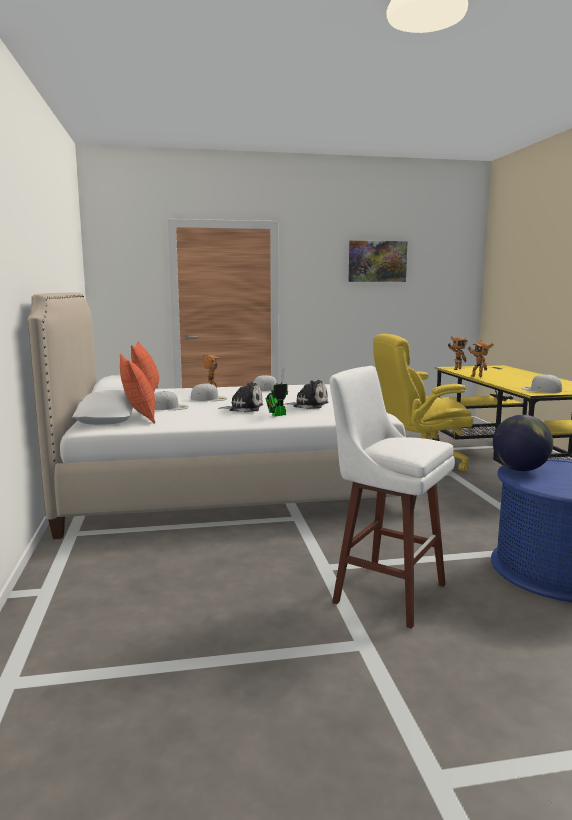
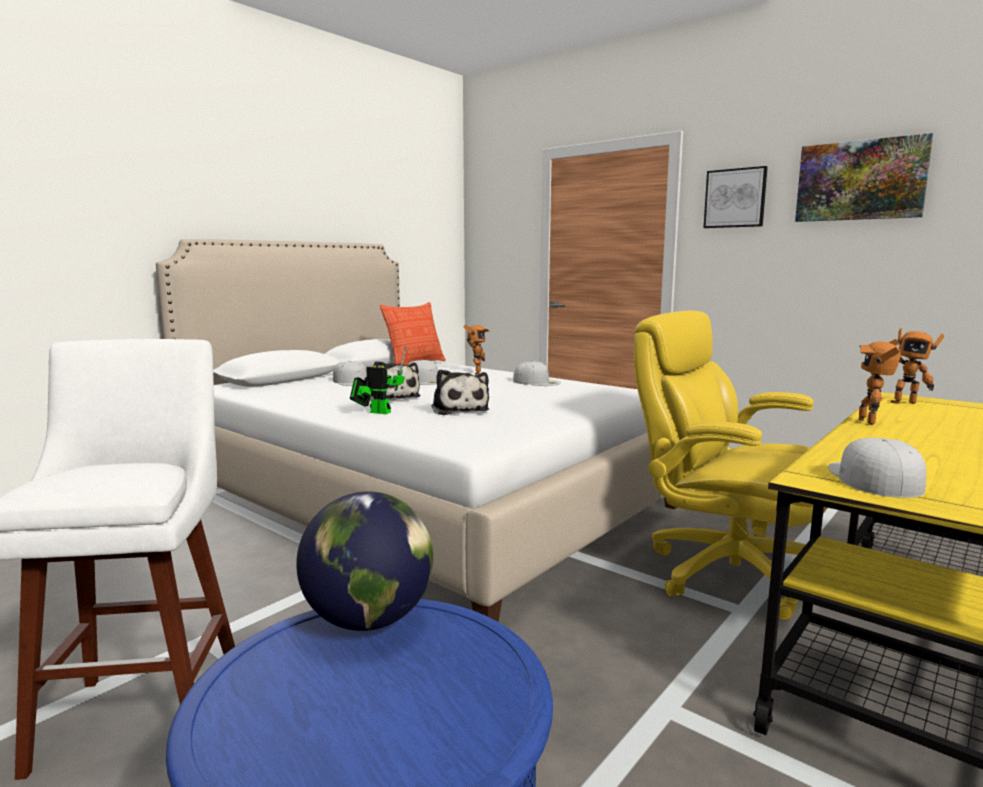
camera: 50 degrees right, 0 degrees up
(139, 417) = (285, 386): orange pillow -> none
(314, 266) = (735, 198): none -> picture

